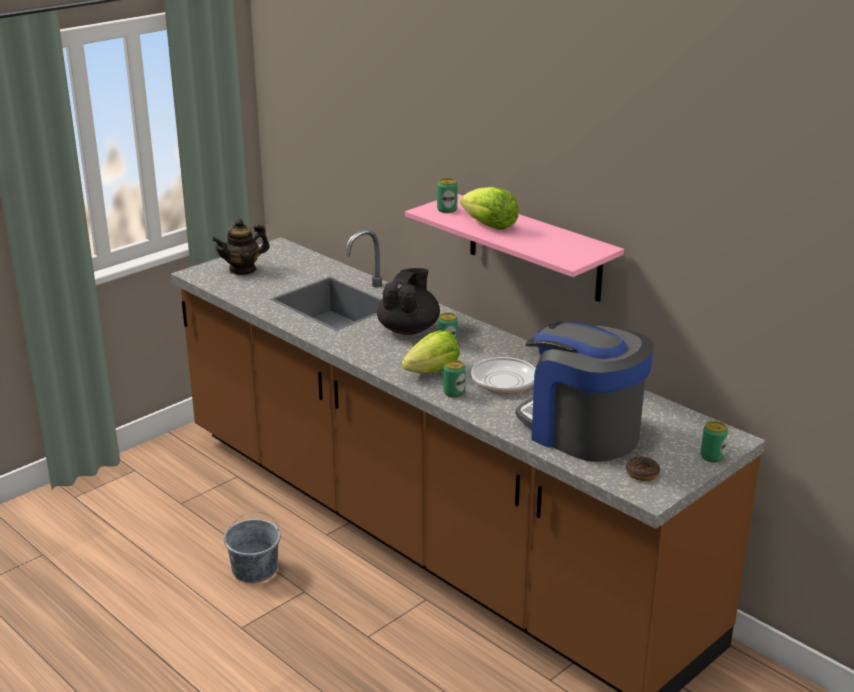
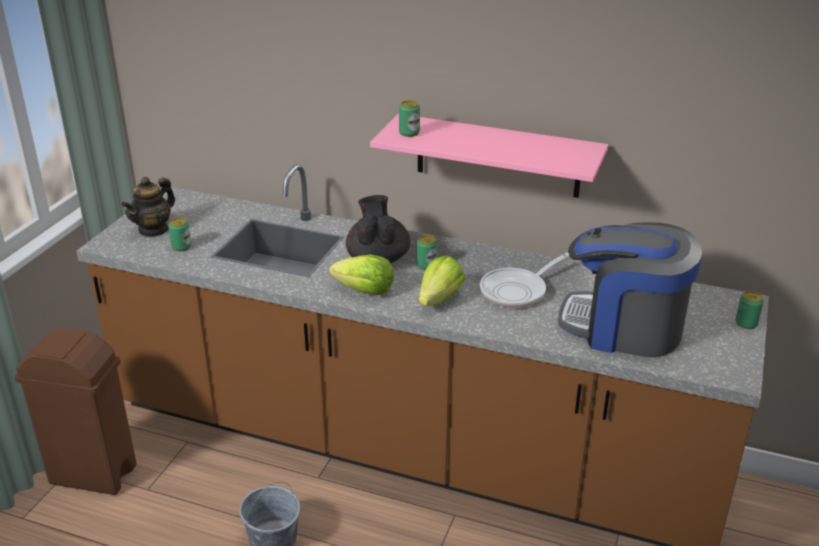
camera: 25 degrees left, 5 degrees up
(147, 481) = (94, 475): none -> brown trash can
(454, 392) = (479, 317): can -> can (181, 247)
(489, 225) = (467, 142): lettuce -> lettuce (364, 291)
(642, 473) = (710, 357): donut -> none

